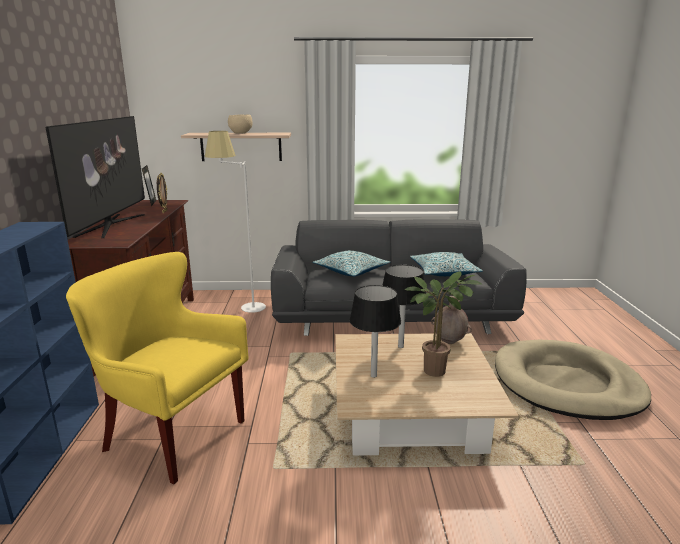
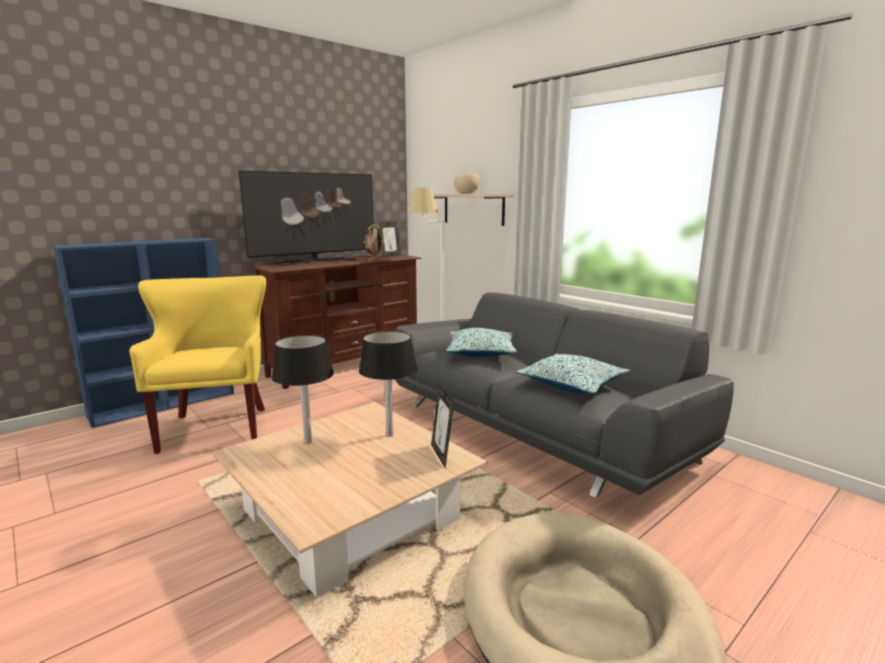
camera: 50 degrees right, 5 degrees down
(437, 369) = (360, 468): potted plant -> none
(449, 341) = (441, 455): brown vase -> picture frame

